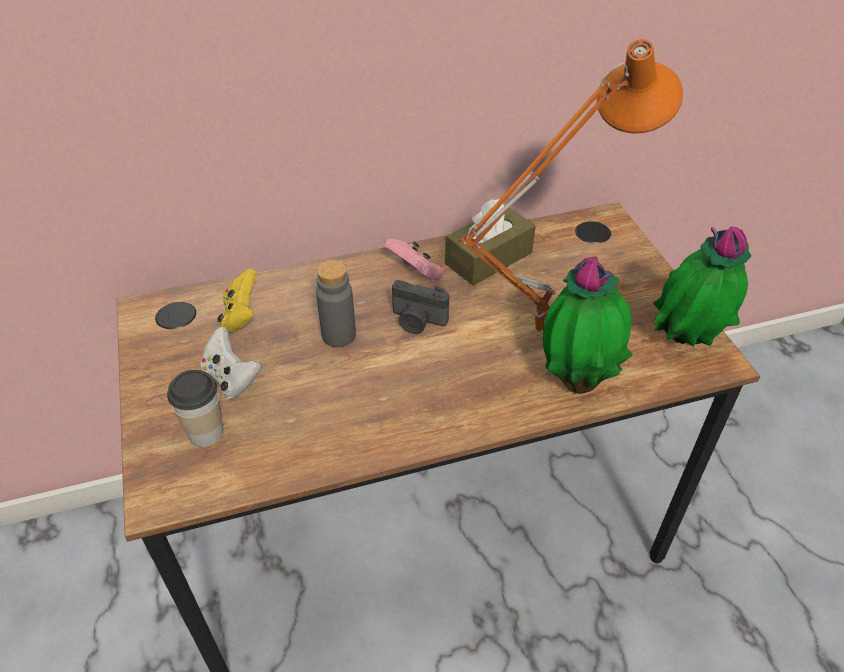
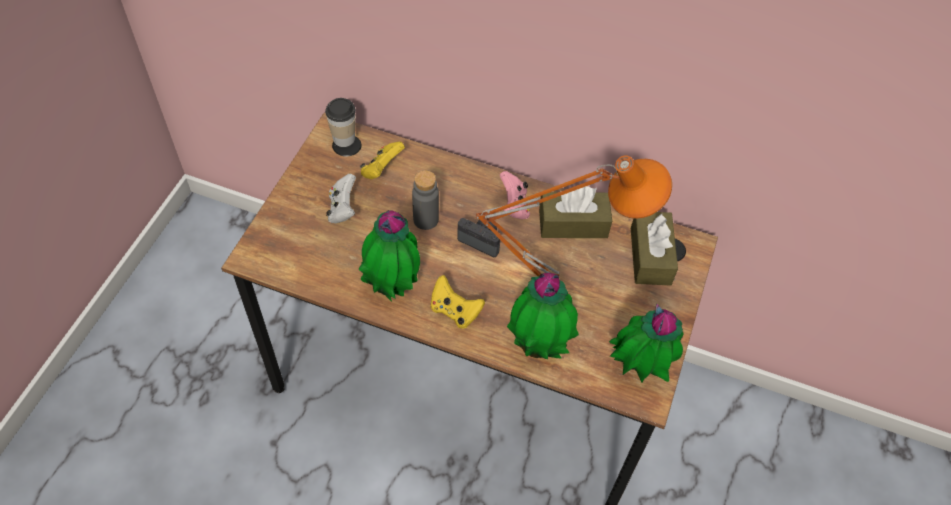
camera: 35 degrees right, 10 degrees up
(206, 432) = (303, 234): cup -> cup (344, 138)
(369, 420) = (393, 287): none -> potted plant
(417, 321) = (481, 240): camera -> camera turned 150 degrees clockwise
(460, 402) = (454, 311): none -> yellow game controller
(584, 246) = (650, 256): none -> brown tissue box

